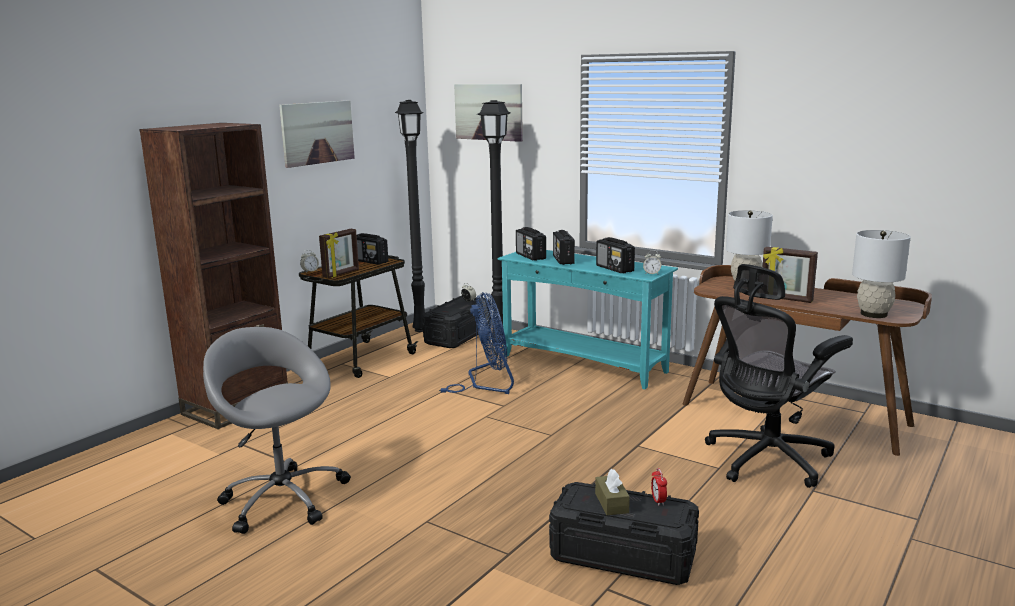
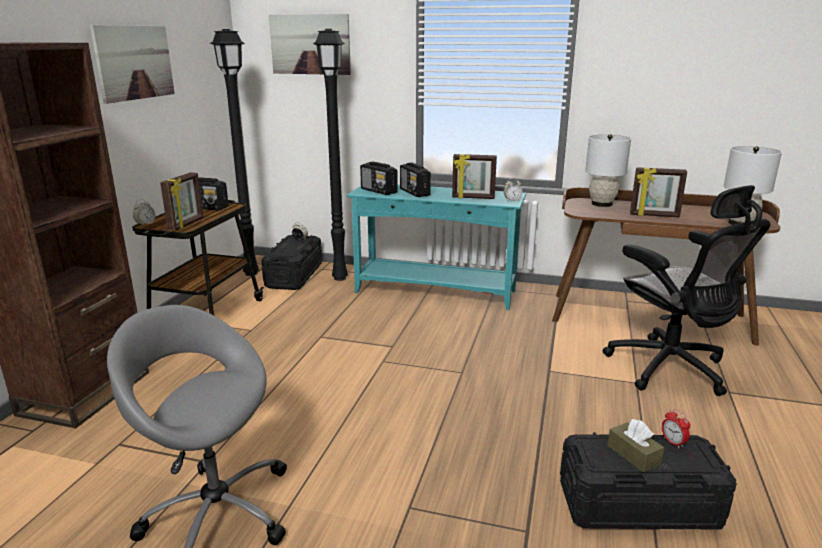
camera: 20 degrees left, 5 degrees up
(484, 381) = (353, 321): blue fan -> none
(615, 269) = (473, 198): radio -> picture frame
(768, 460) = (668, 367): office chair -> office chair turned 60 degrees counterclockwise

